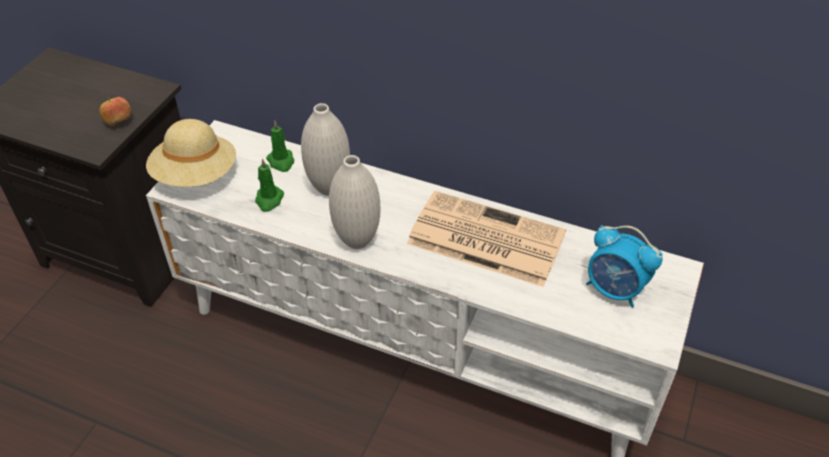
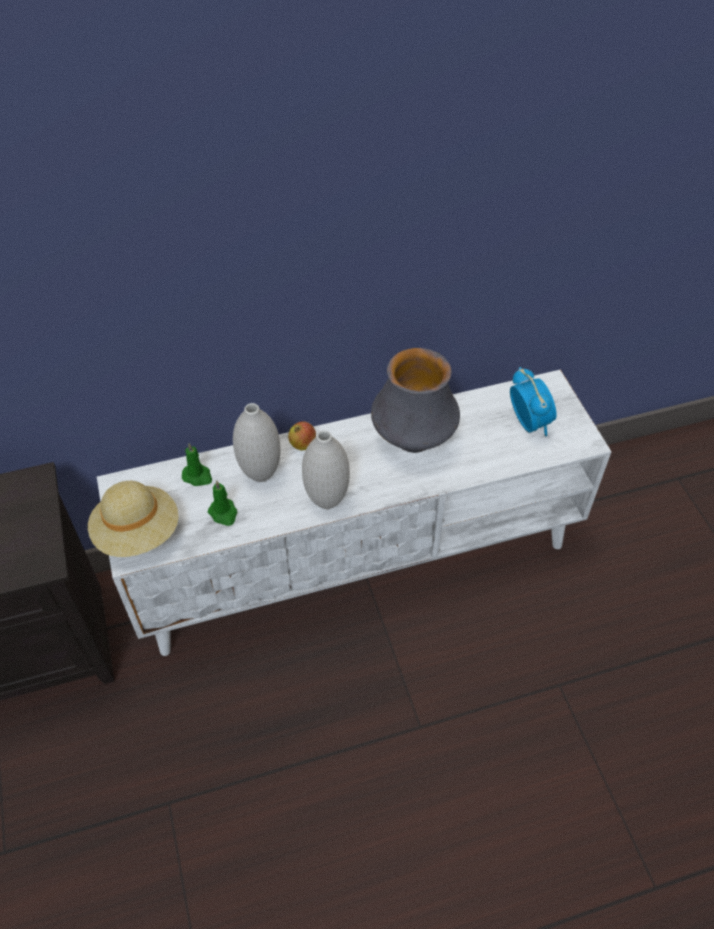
camera: 40 degrees left, 5 degrees up
(118, 122) = (37, 528): apple -> apple (302, 444)
(483, 239) = (413, 441): newspaper -> vase
(615, 289) = (528, 422): alarm clock -> alarm clock turned 105 degrees counterclockwise

